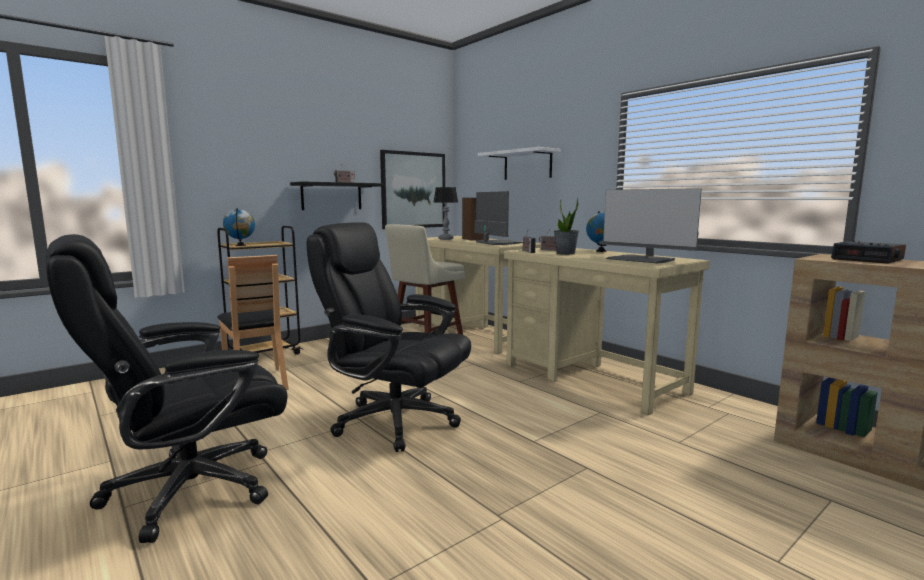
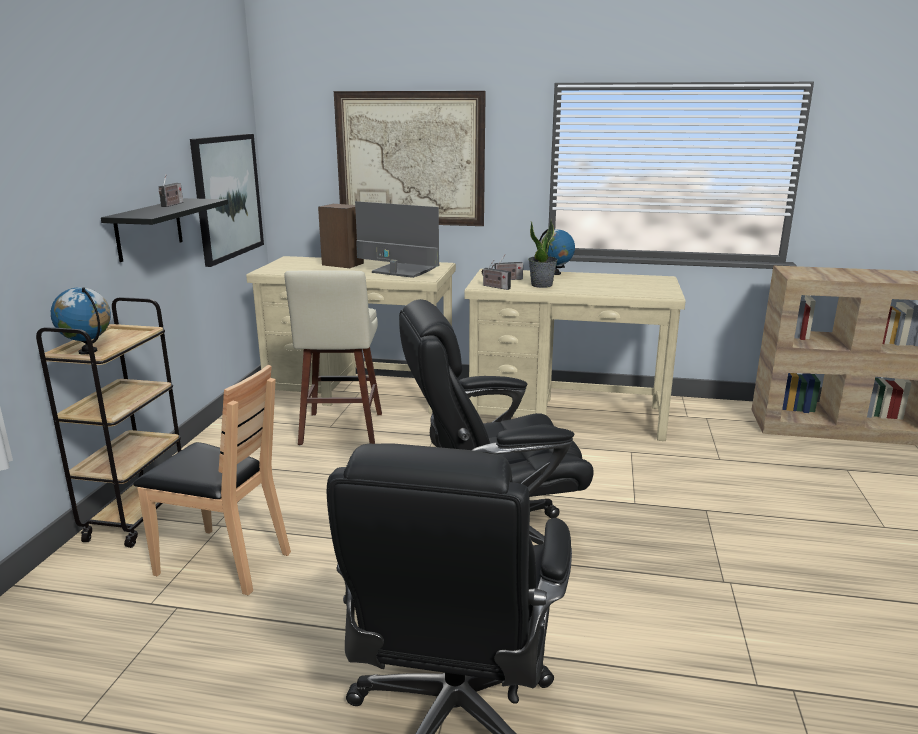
camera: 40 degrees left, 10 degrees up
(446, 239) = (304, 269): table lamp -> none
(527, 165) = (410, 159): white shelf -> picture
(641, 260) = (637, 287): monitor -> none
(868, 259) = (822, 272): alarm clock -> none

